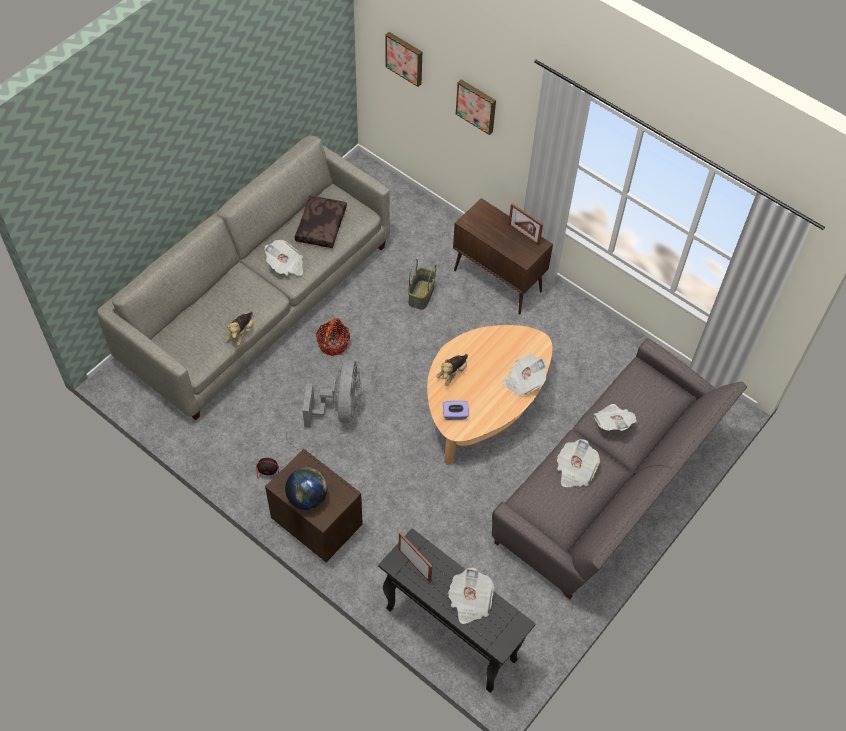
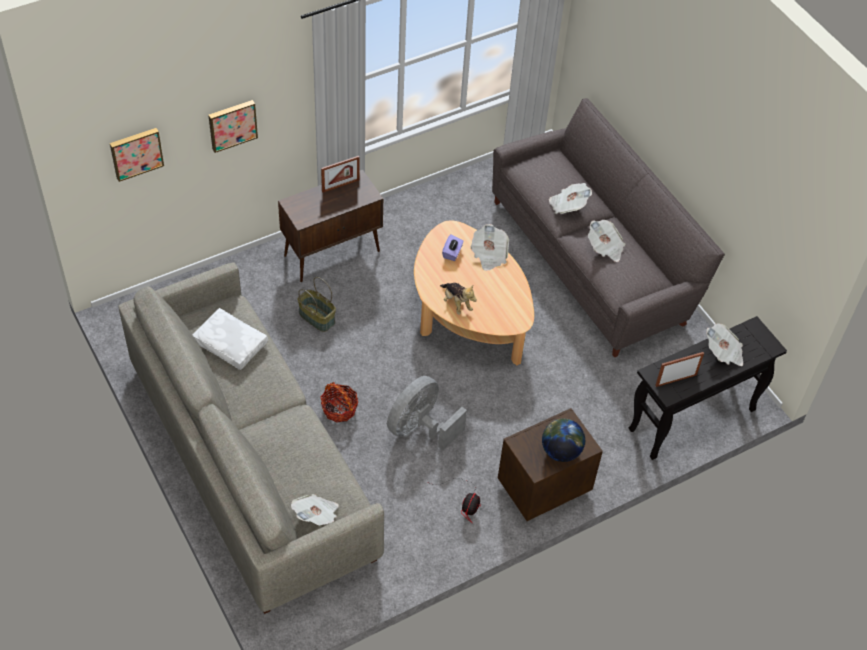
camera: 70 degrees left, 5 degrees down
(241, 333) = (333, 454): plush toy -> none
(286, 265) = (265, 390): newspaper -> newspaper (316, 515)
(320, 226) = (229, 344): brown pillow -> white pillow
(339, 409) = (420, 428): grey fan -> grey fan turned 75 degrees counterclockwise
(455, 414) = (503, 317): purple tissue box -> purple tissue box (452, 253)

